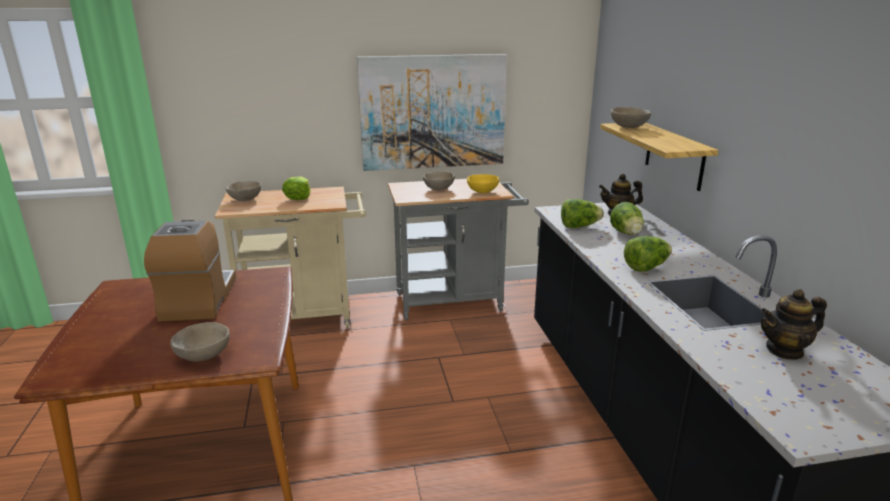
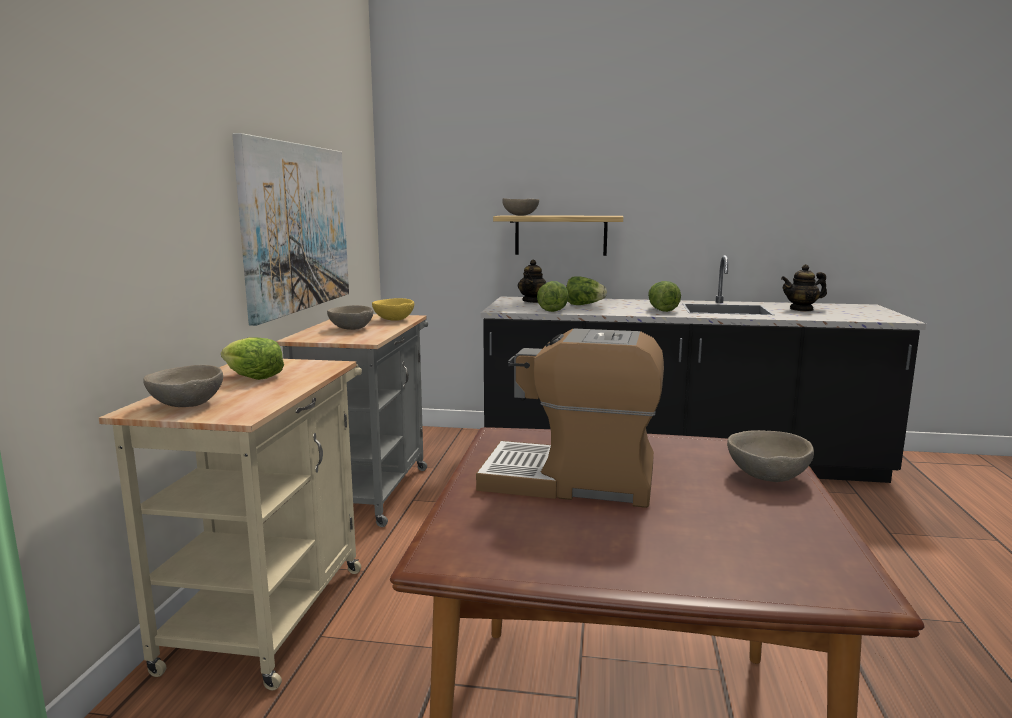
camera: 70 degrees left, 10 degrees down
(784, 350) = (801, 309): teapot -> teapot turned 75 degrees clockwise

